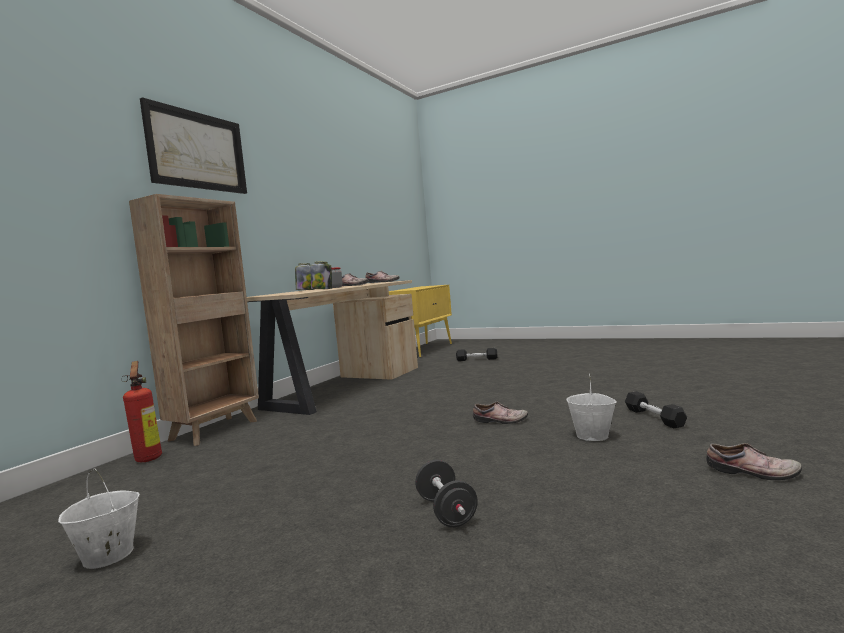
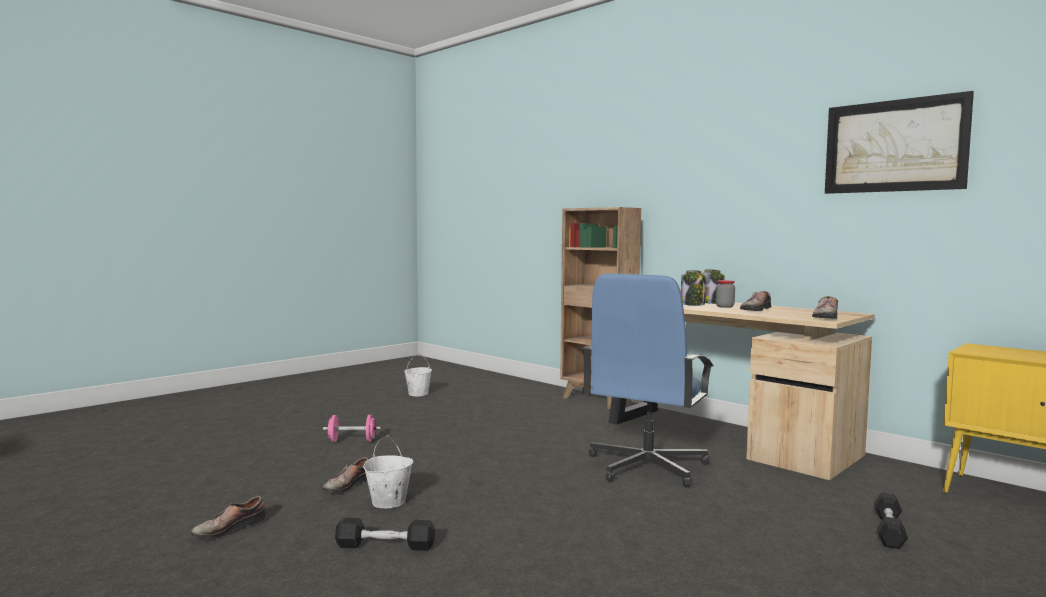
camera: 105 degrees right, 0 degrees up
(149, 457) = (551, 391): fire extinguisher -> none
(197, 151) = (643, 156): picture -> picture (894, 146)
(426, 392) = (646, 467): none -> blue office chair
(446, 512) = (352, 441): black dumbbell -> pink dumbbell
(500, 421) = (486, 479): shoe -> shoe (346, 485)

